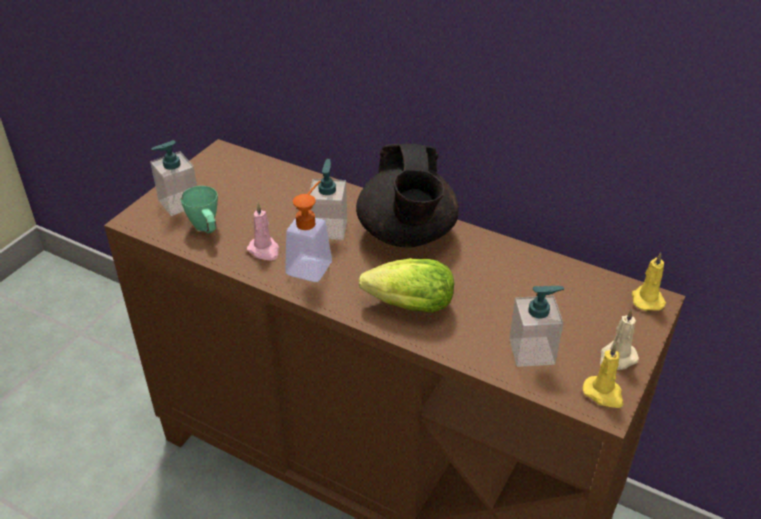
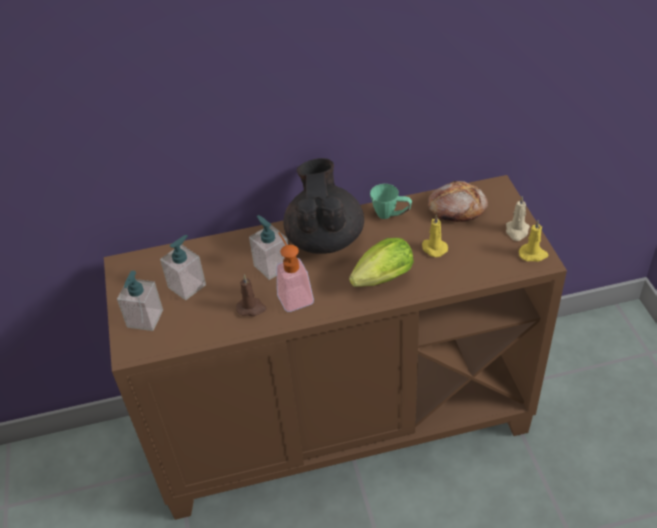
camera: 40 degrees left, 5 degrees up
(207, 230) = (193, 322): green mug -> green mug (391, 215)
(264, 251) = (251, 308): pink candle -> brown candle
(407, 235) = (324, 238): black teapot -> black teapot turned 135 degrees counterclockwise
(532, 351) = (475, 257): soap dispenser -> soap dispenser (187, 286)
(577, 292) = (456, 208): none -> bread
(646, 299) = (492, 189): yellow candle -> yellow candle (433, 248)

